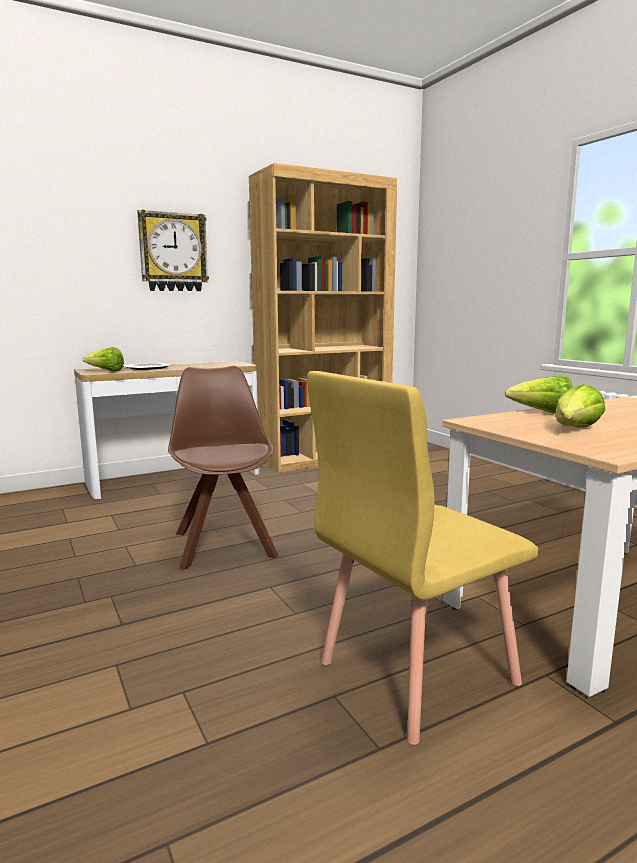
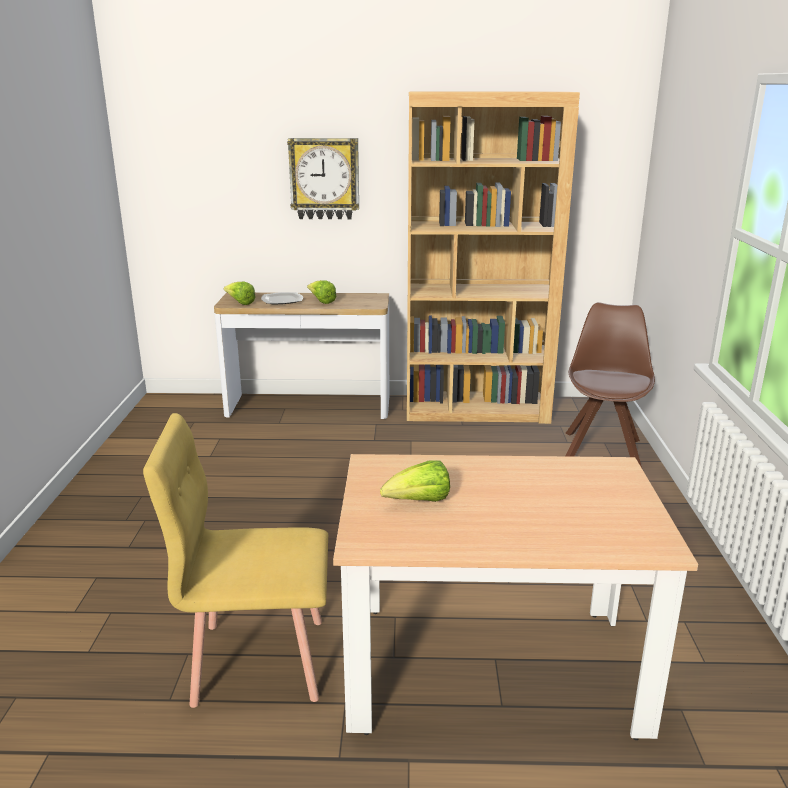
camera: 30 degrees right, 10 degrees up
(224, 543) = (267, 494): brown chair -> brown chair (602, 450)
(543, 413) = (458, 467): lettuce -> lettuce (321, 301)

